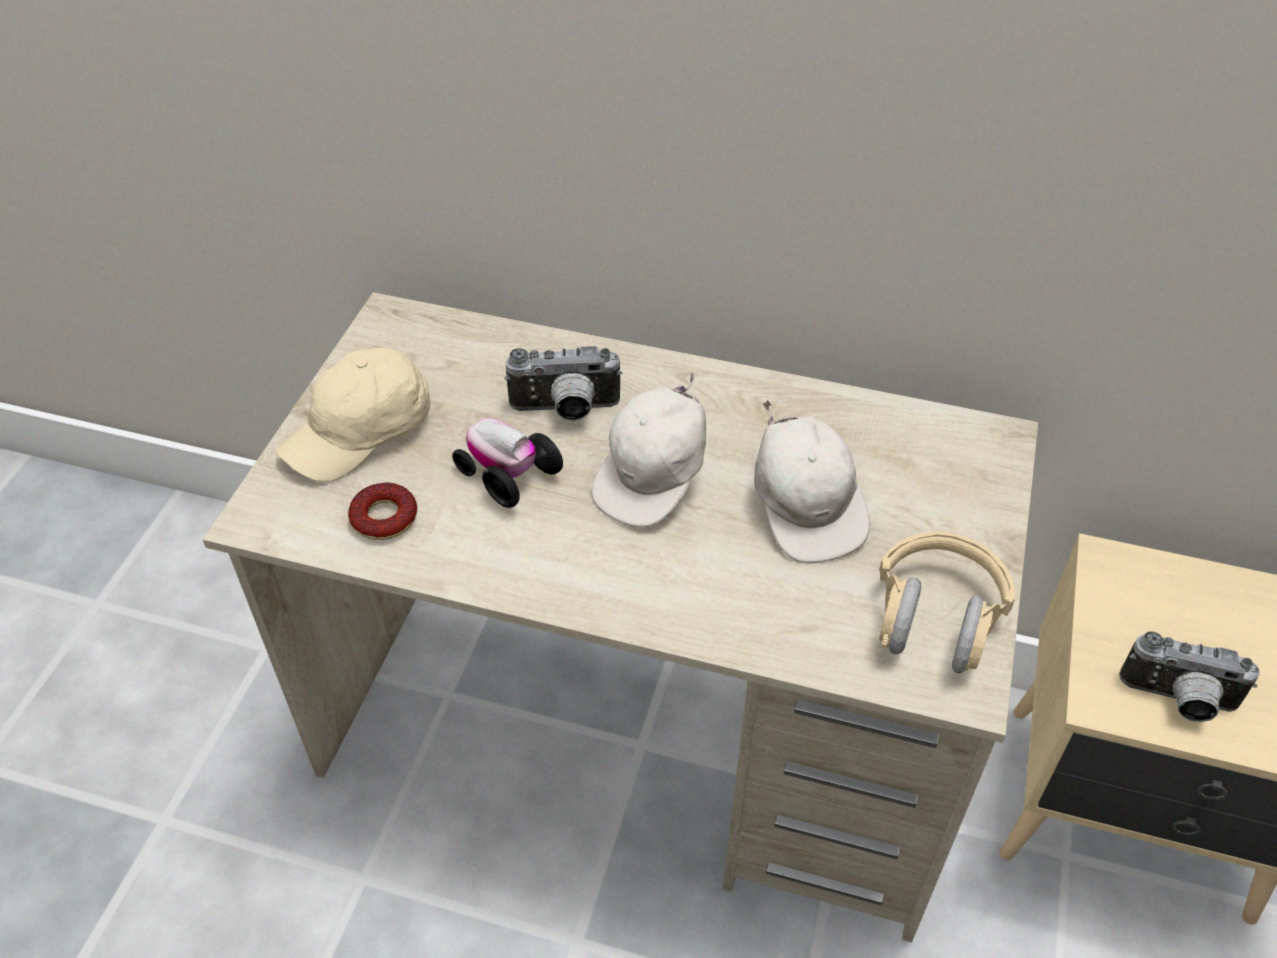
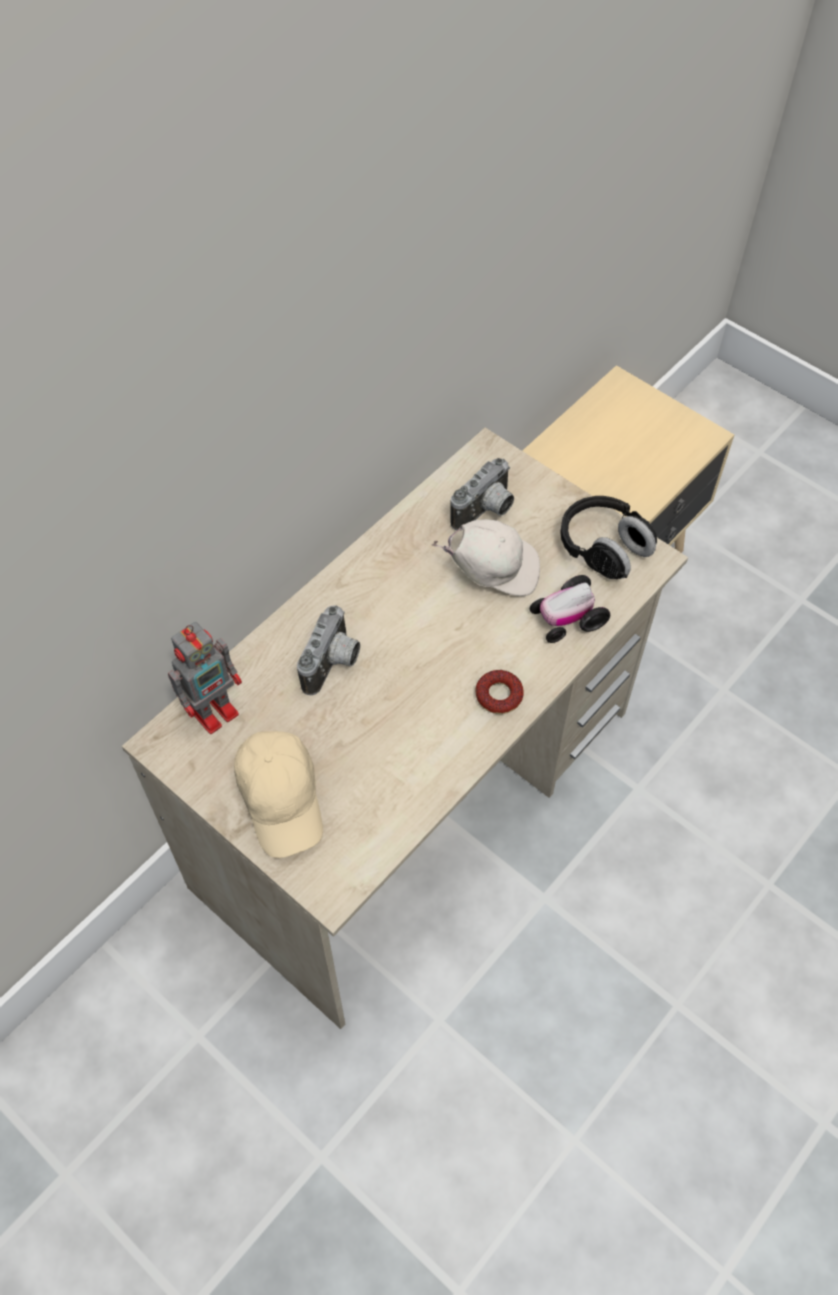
camera: 65 degrees left, 10 degrees up
(384, 518) = (376, 807): donut -> donut (499, 695)
(452, 339) = (214, 708): none -> toy robot
(507, 474) = (375, 720): toy car -> toy car (567, 618)
(654, 479) = (425, 638): white cap -> none
(935, 620) = (603, 549): beige headphones -> black headphones
(1178, 701) = (639, 485): camera -> camera (486, 511)

